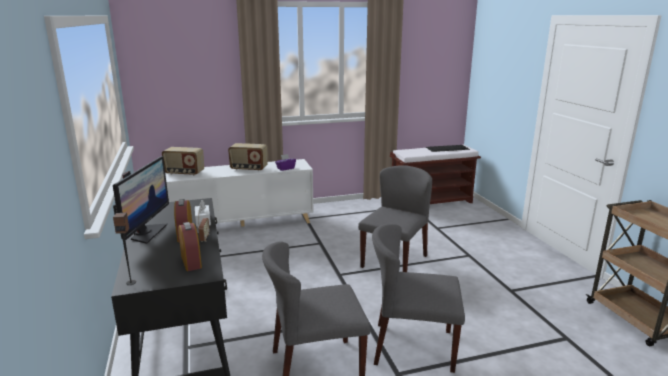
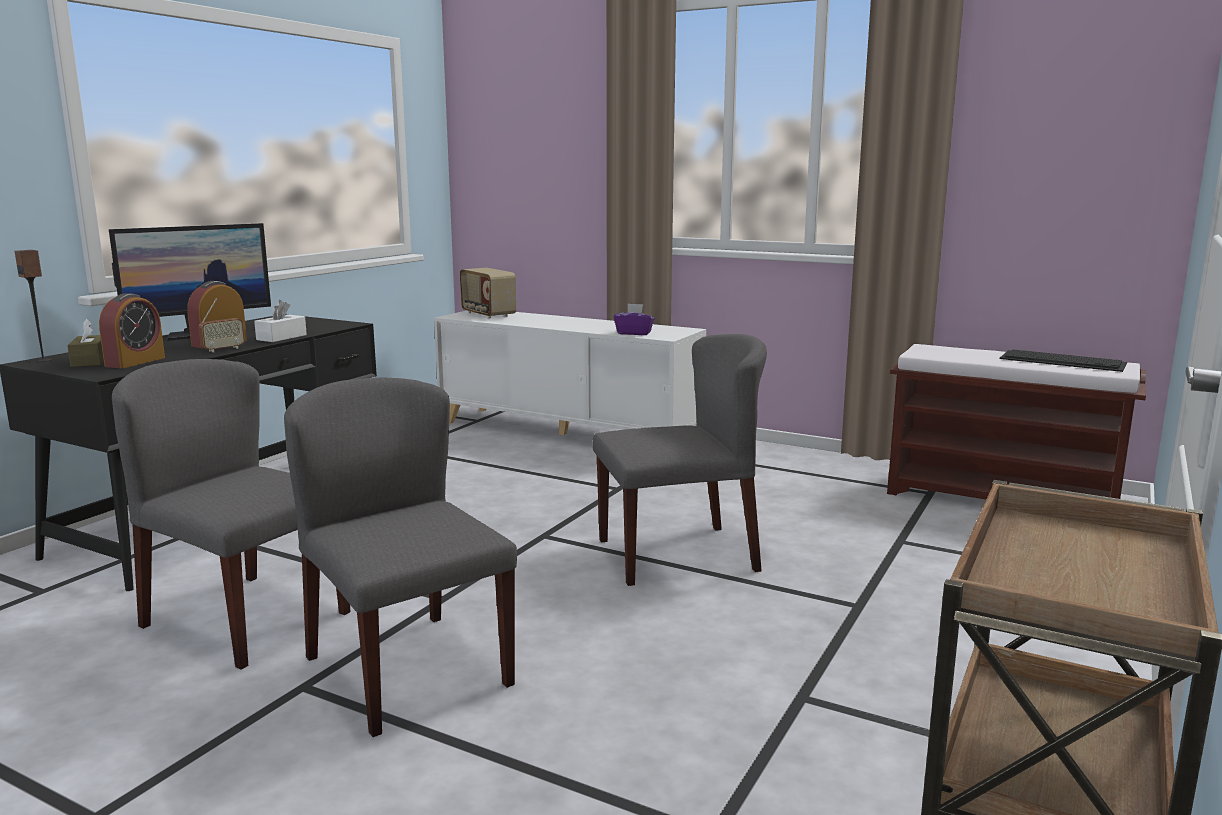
camera: 45 degrees right, 5 degrees down
(162, 271) = (90, 361): none -> brown tissue box
(248, 169) = (581, 324): radio -> none

